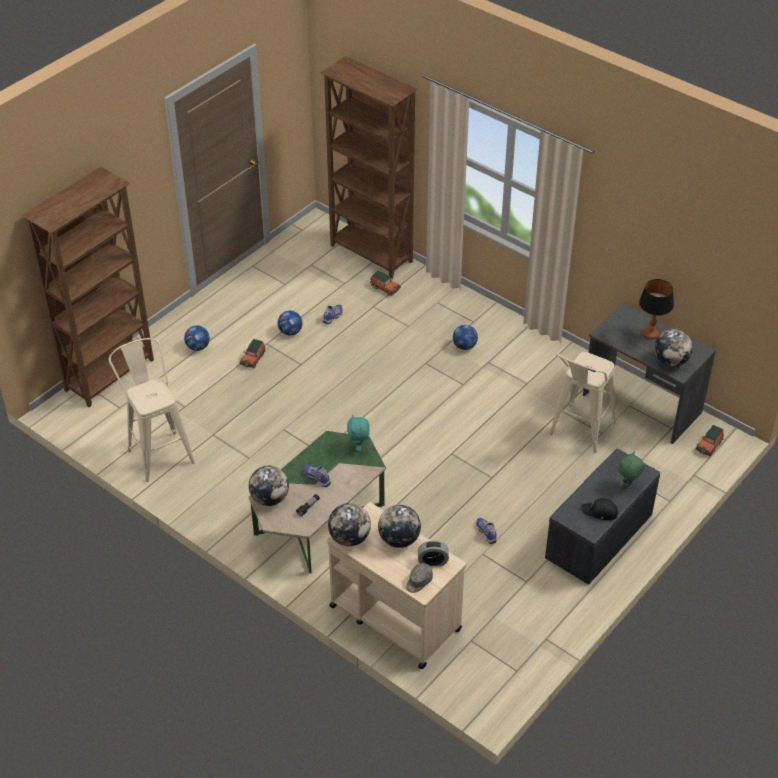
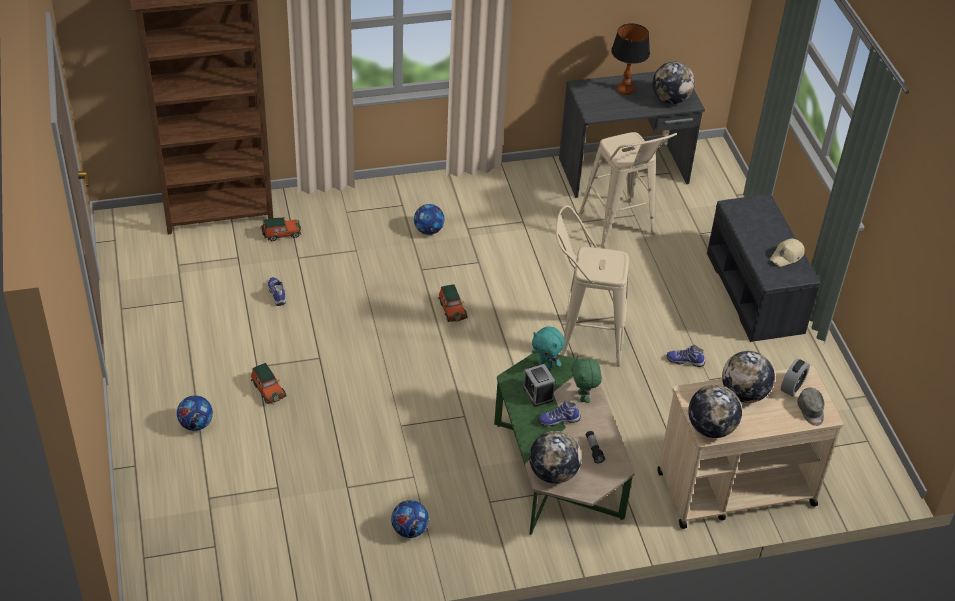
camera: 55 degrees left, 0 degrees up
(111, 375) = (152, 525): brown bookcase -> none
(158, 451) = (324, 549): beige stool -> beige stool (583, 338)
(290, 332) = (261, 338): football -> football (409, 530)
(330, 456) = (538, 393): none -> alarm clock
(600, 512) = (787, 256): black cap -> beige cap
(628, 486) = (770, 221): green plush toy -> green plush toy (583, 397)
(709, 445) = (711, 165): toy car -> toy car (451, 309)

